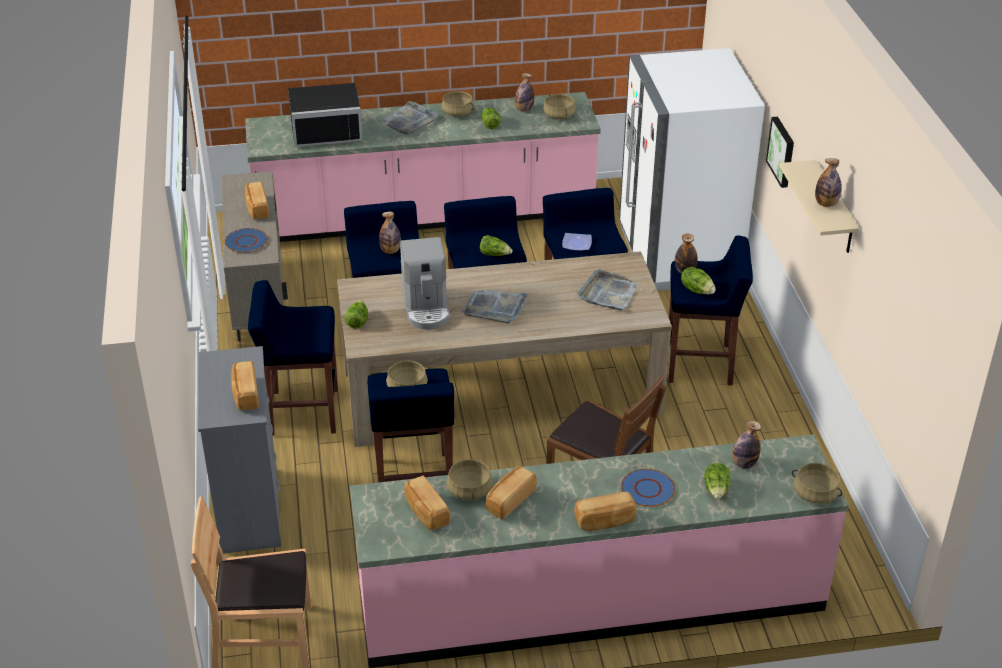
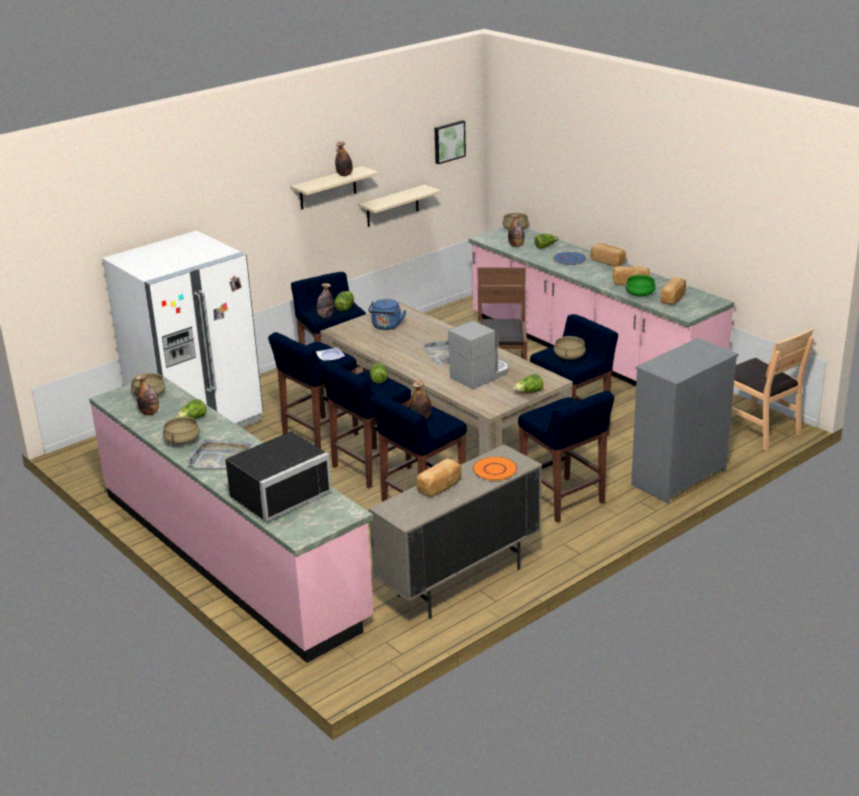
camera: 120 degrees left, 10 degrees down
(245, 395) = (687, 352): bread -> none
(246, 241) = (495, 470): blue plate -> orange plate
(326, 130) = (277, 493): black microwave -> black microwave turned 90 degrees clockwise
(470, 490) = (640, 294): beige cooking pot -> green cooking pot
(608, 293) = (386, 326): grey tray -> blue kettle
(782, 151) = (237, 233): picture -> picture (448, 141)
(867, 324) = (392, 206): none -> beige shelf

